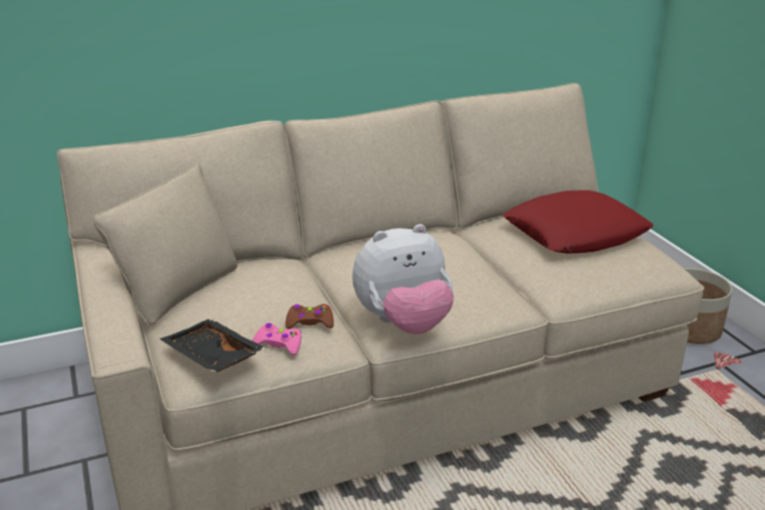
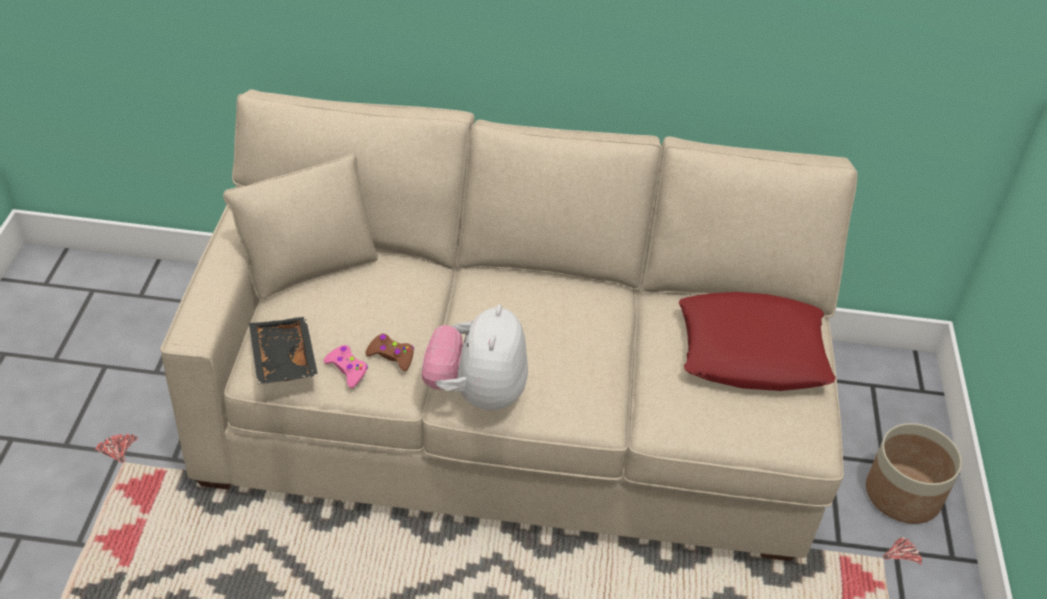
camera: 25 degrees right, 15 degrees up
(403, 323) = (476, 393): plush toy -> plush toy turned 90 degrees clockwise

